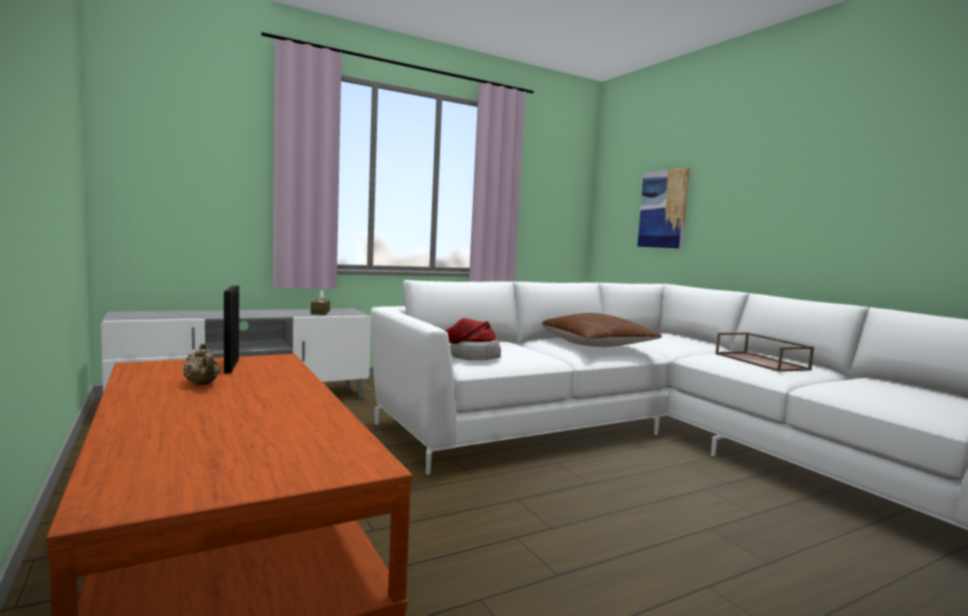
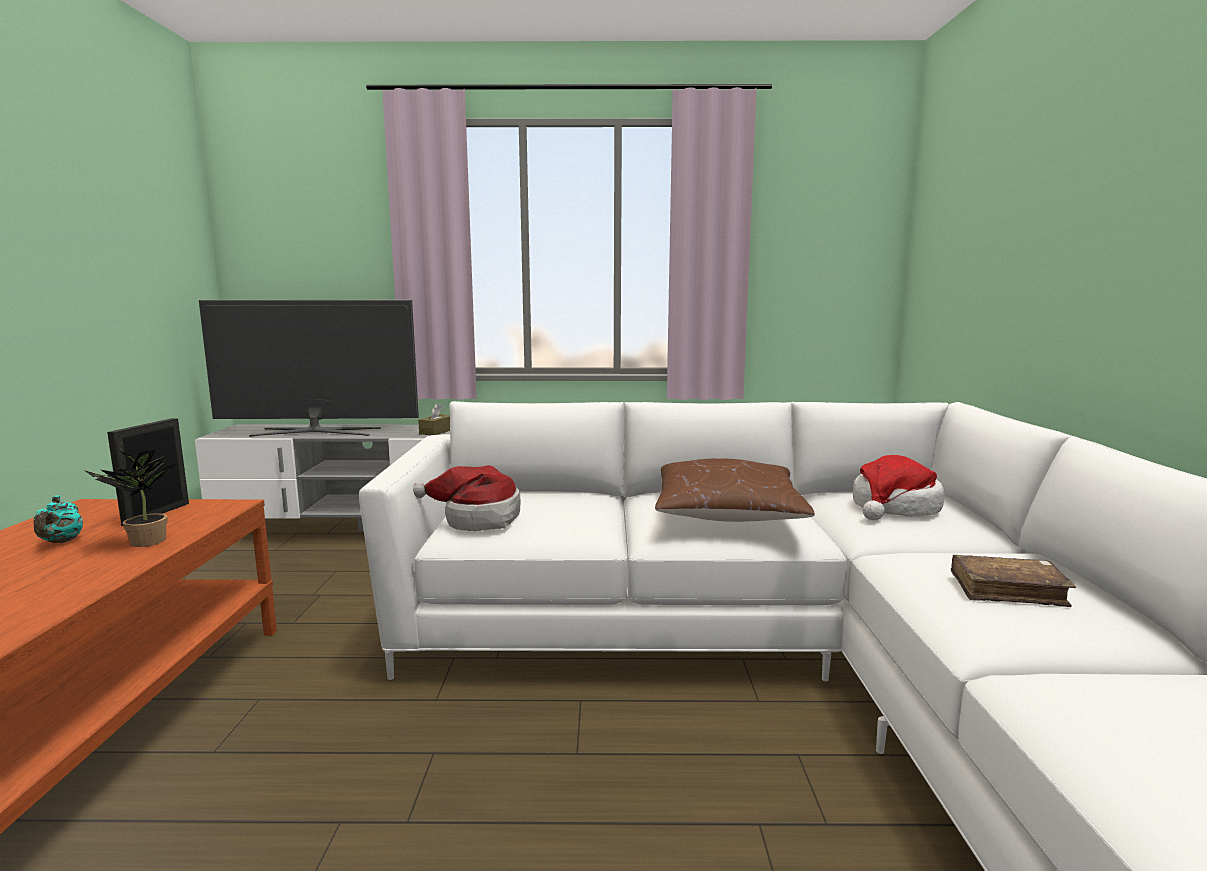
camera: 30 degrees right, 5 degrees up
(202, 384) = (61, 542): beige teapot -> turquoise teapot
(214, 314) = (317, 432): none -> television
(279, 379) = (143, 543): none -> potted plant
(662, 339) = (894, 508): none -> hat
(663, 209) = (988, 262): picture -> none
(762, 361) = (1007, 591): brown tray -> brown book

